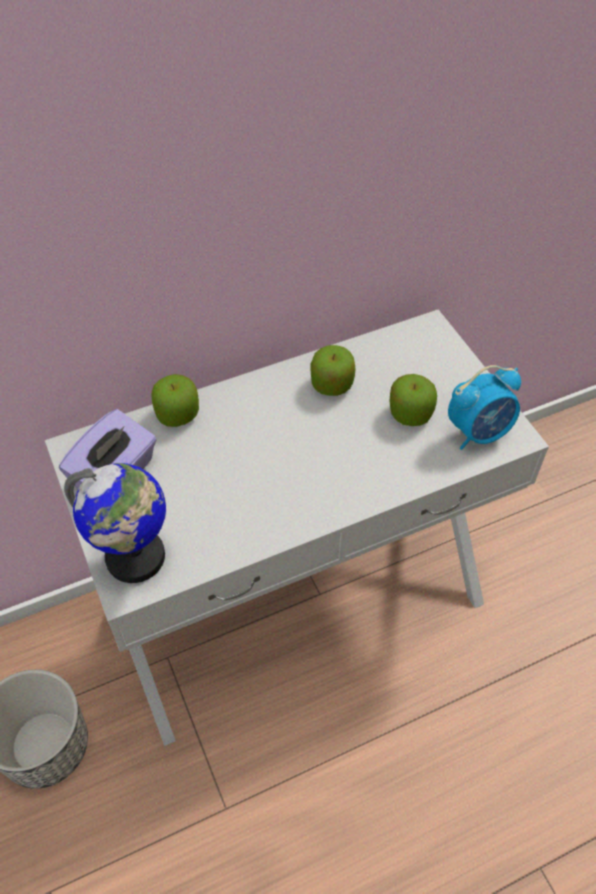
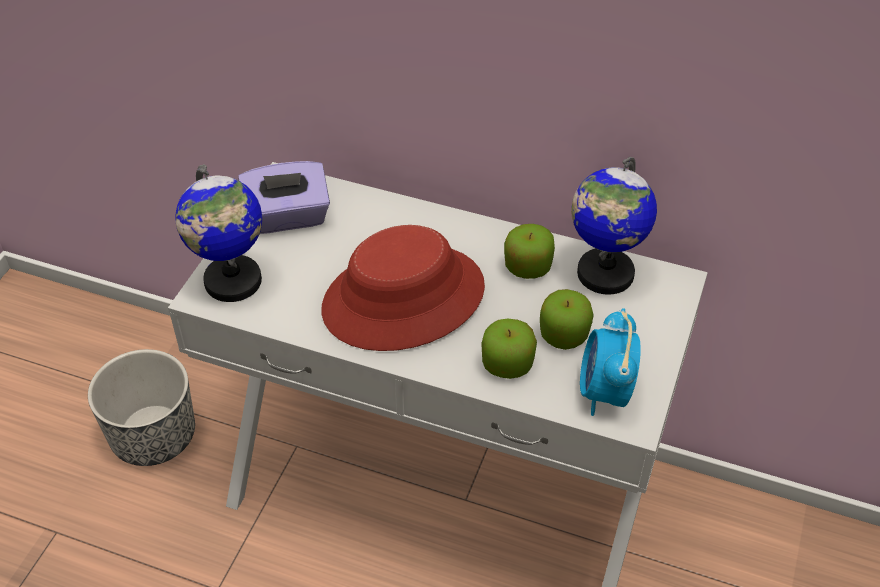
camera: 45 degrees right, 5 degrees down
(177, 414) = (381, 206): apple -> apple (507, 364)
(280, 470) = (403, 299): none -> red hat
(383, 354) = (604, 273): none -> globe
(479, 432) = (604, 392): alarm clock -> alarm clock turned 75 degrees clockwise

